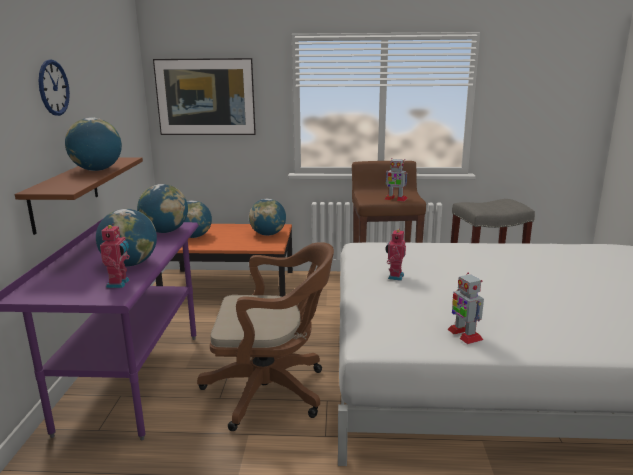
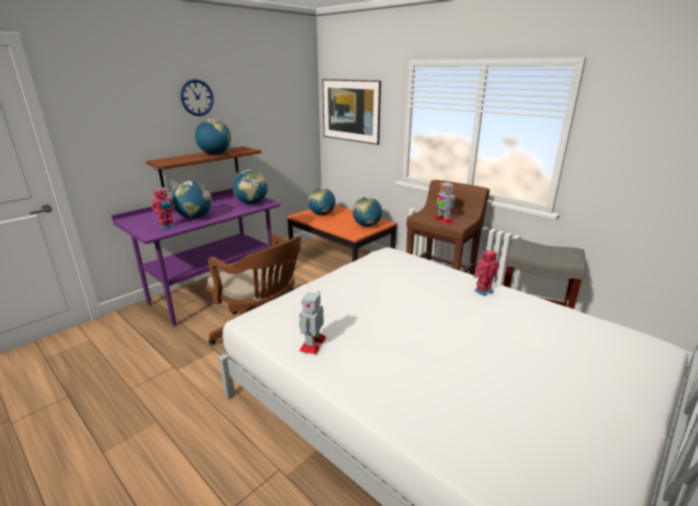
camera: 40 degrees right, 5 degrees up
(394, 276) = (359, 282): toy robot -> toy robot (482, 291)

